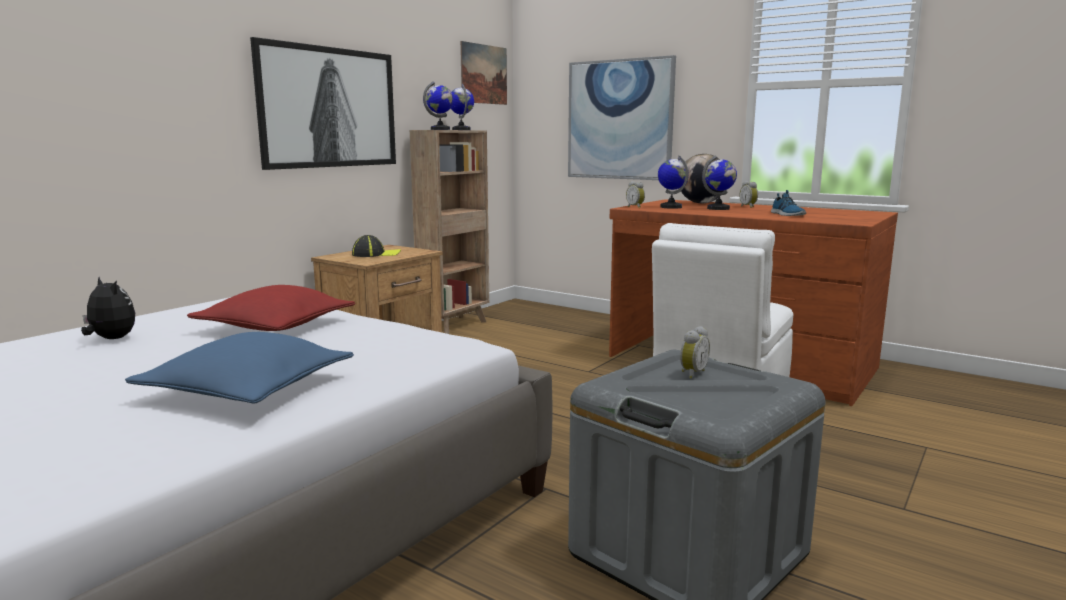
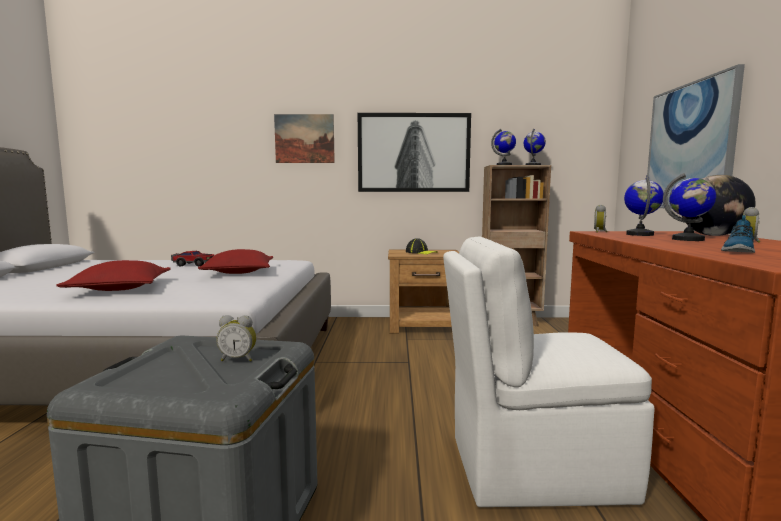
camera: 55 degrees right, 5 degrees down
(111, 339) = (194, 264): plush toy -> toy car
(248, 389) = (120, 288): blue pillow -> red pillow
(484, 74) = (579, 119): picture -> picture (304, 138)

